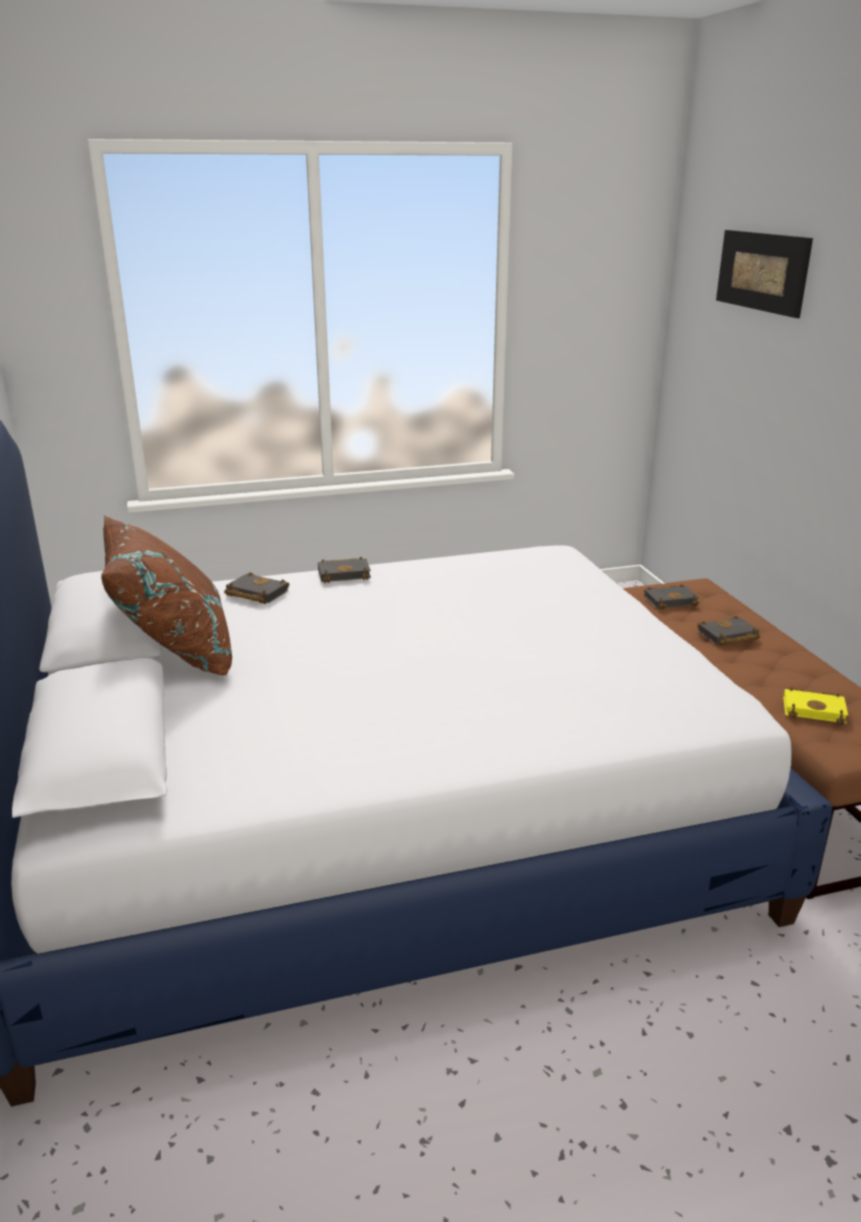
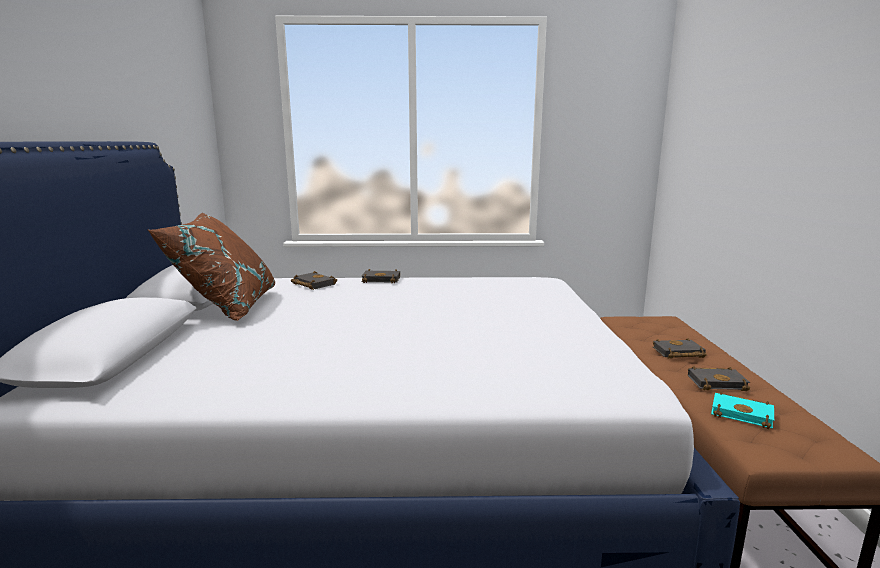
camera: 15 degrees right, 10 degrees down
(670, 600) = (638, 326): black book -> black book (717, 382)
(762, 271) = (724, 84): picture -> none
(815, 710) = (743, 414): yellow book -> turquoise book

